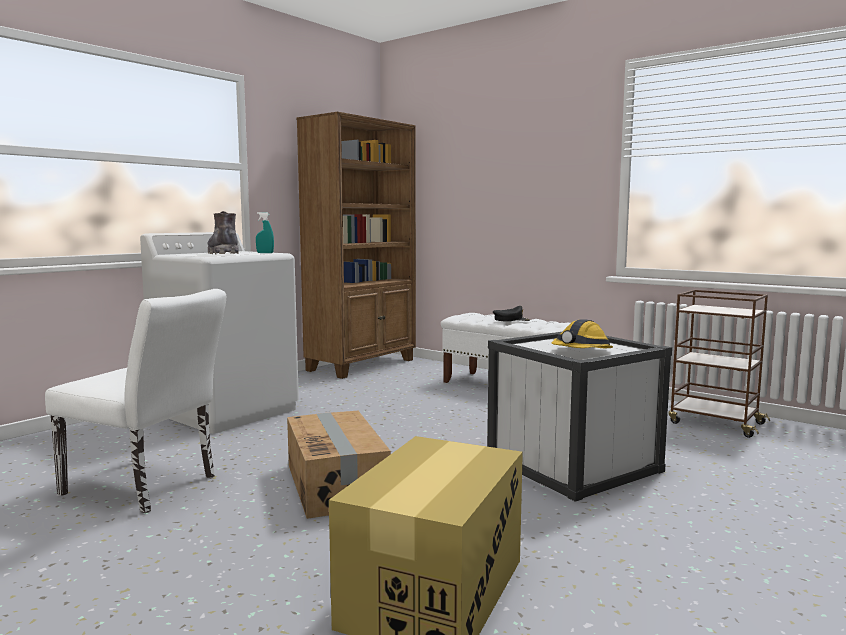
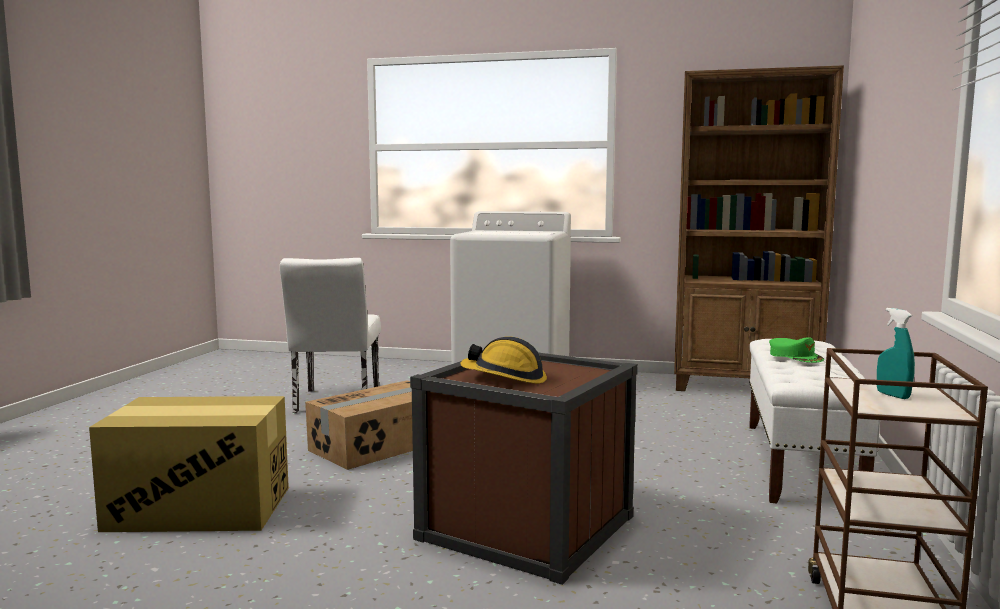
camera: 65 degrees right, 0 degrees up
(224, 254) = (507, 232): grey boot -> none
(265, 253) = (536, 234): turquoise spray bottle -> turquoise spray bottle (893, 395)
(511, 320) = (795, 356): black cap -> green cap
(573, 465) = (526, 527): white storage box -> brown storage box

